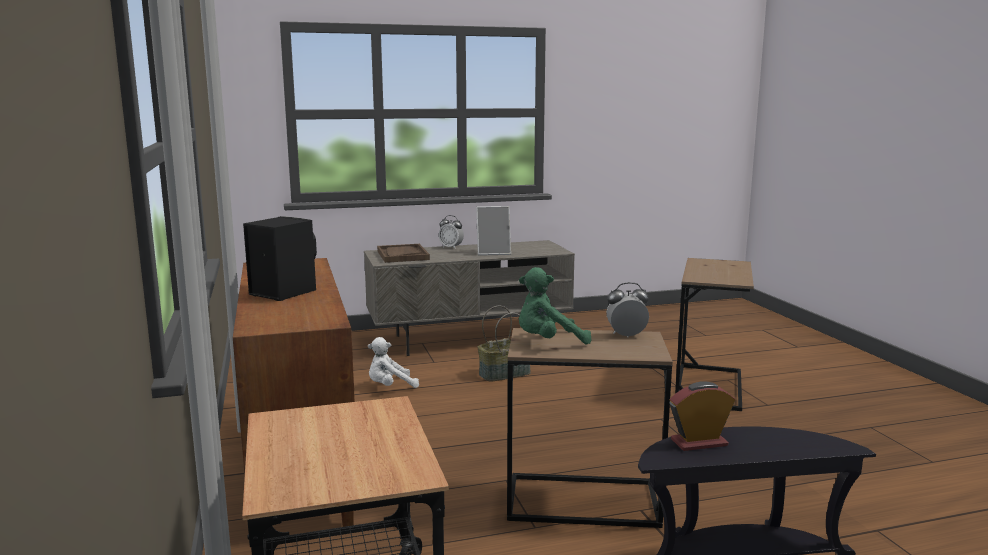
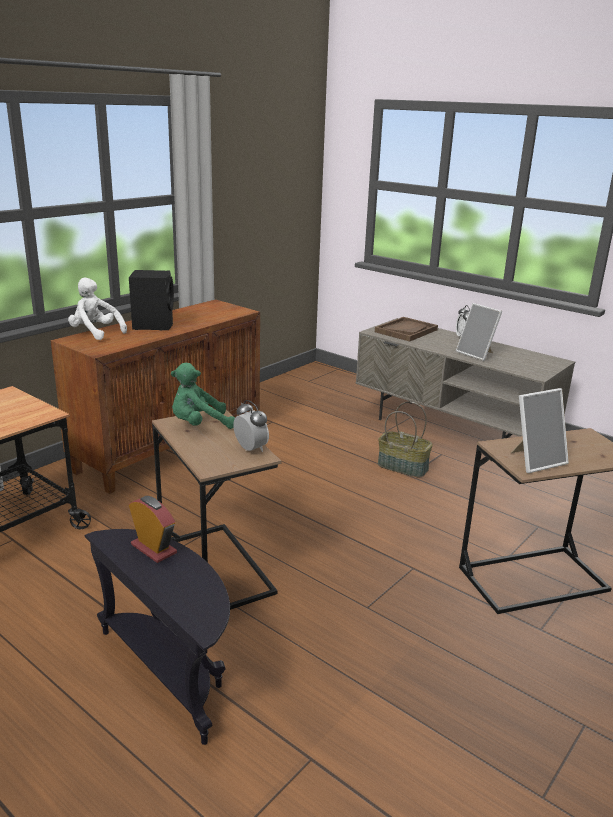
camera: 55 degrees right, 10 degrees up
(390, 387) = (314, 434): white plush toy -> white plush toy (95, 333)
(548, 342) = (199, 425): green plush toy -> green plush toy turned 60 degrees counterclockwise
(727, 277) = (535, 461): none -> picture frame

